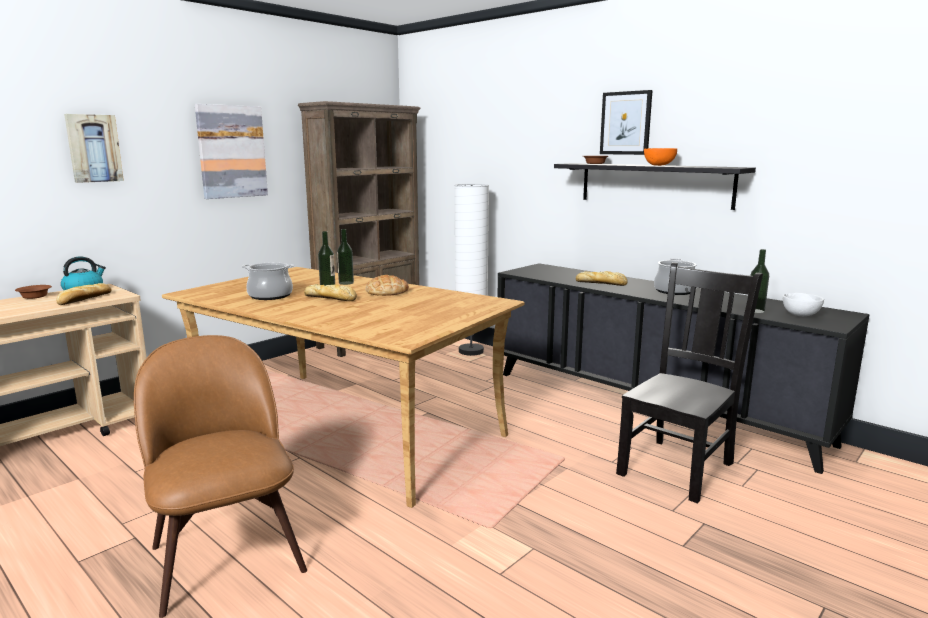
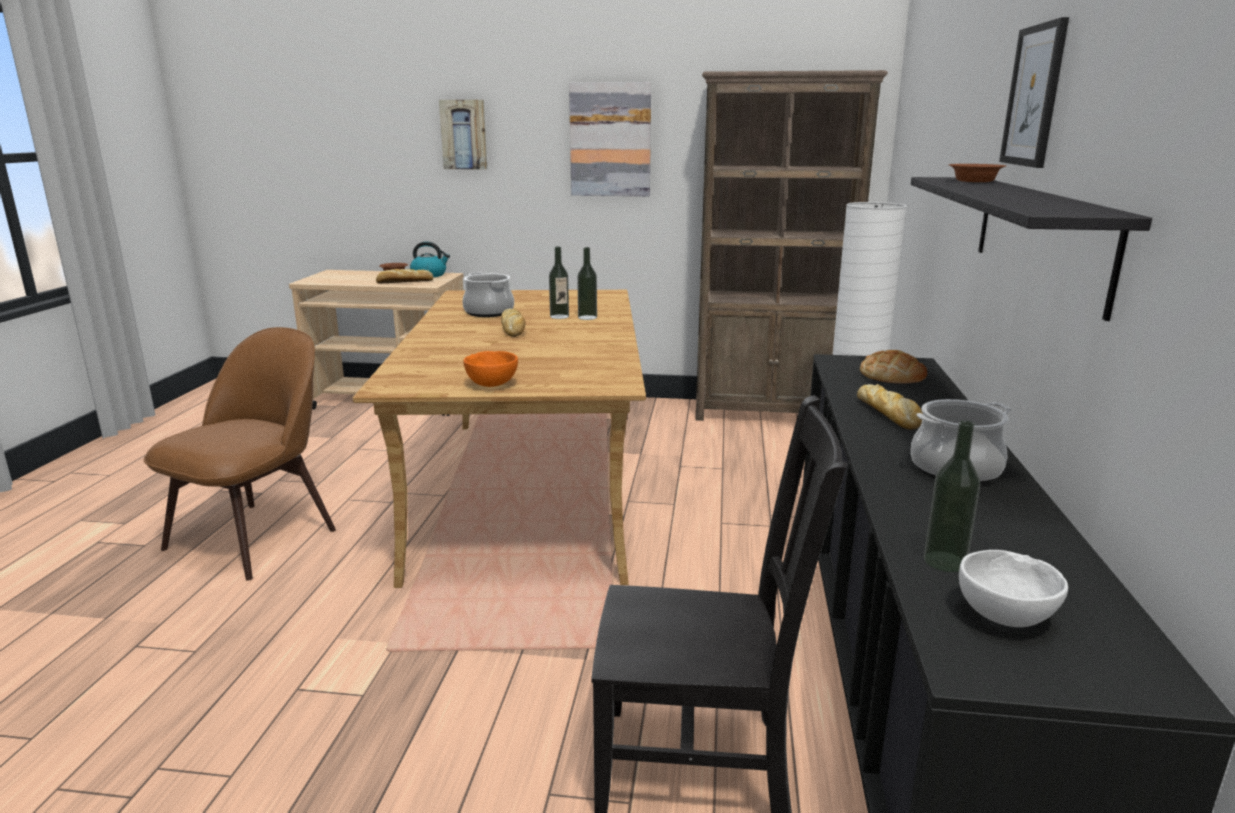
camera: 55 degrees right, 5 degrees up
(386, 292) = (576, 337): bread -> bread (892, 376)
(658, 165) = (1007, 193): orange bowl -> orange bowl (492, 385)

